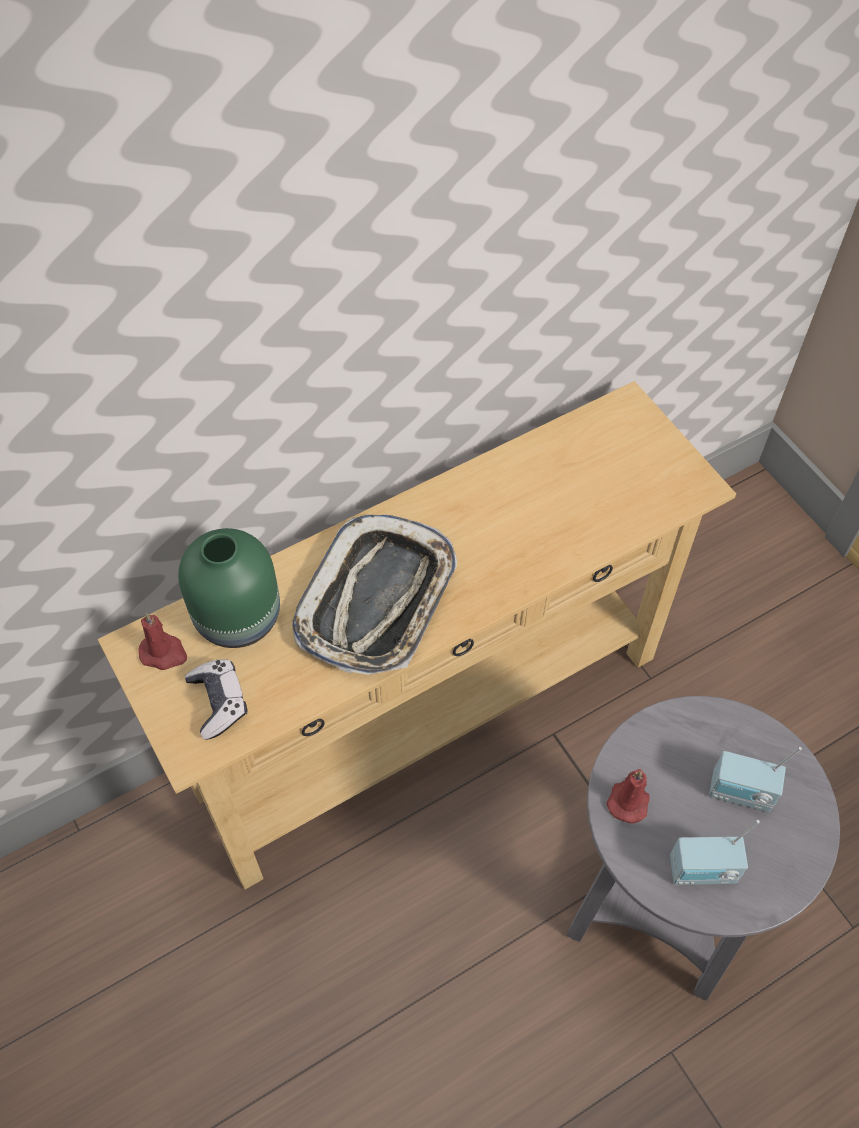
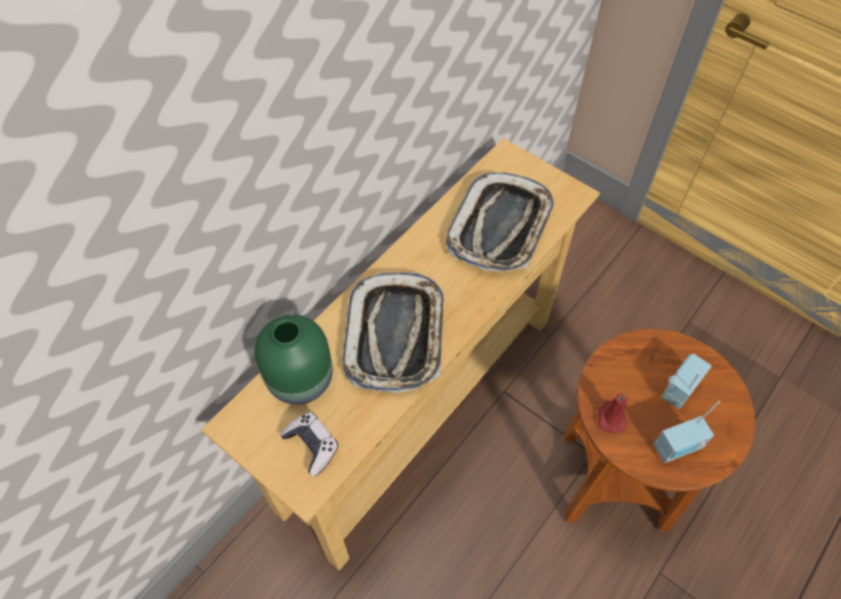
camera: 20 degrees left, 0 degrees up
(164, 653) = (256, 423): red candle -> none
(576, 502) = (500, 228): none -> tray
(659, 905) = (614, 480): grey side table -> brown side table
(740, 794) = (678, 388): radio -> radio turned 135 degrees clockwise

